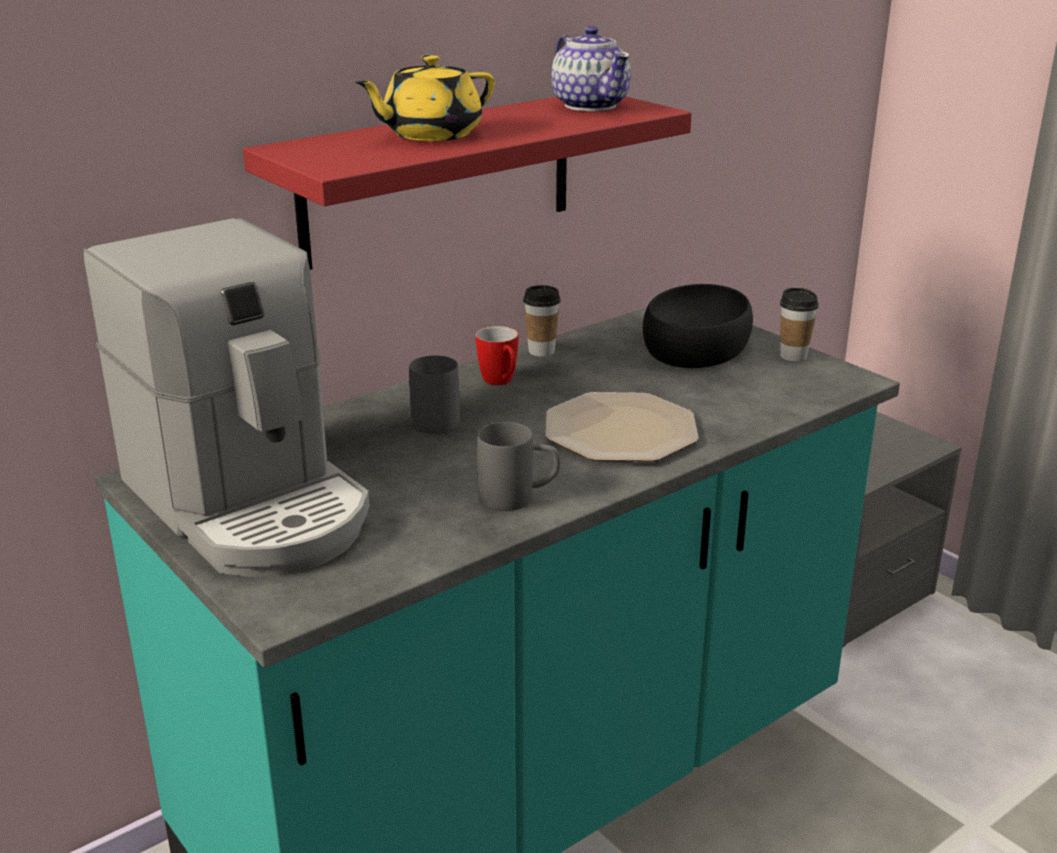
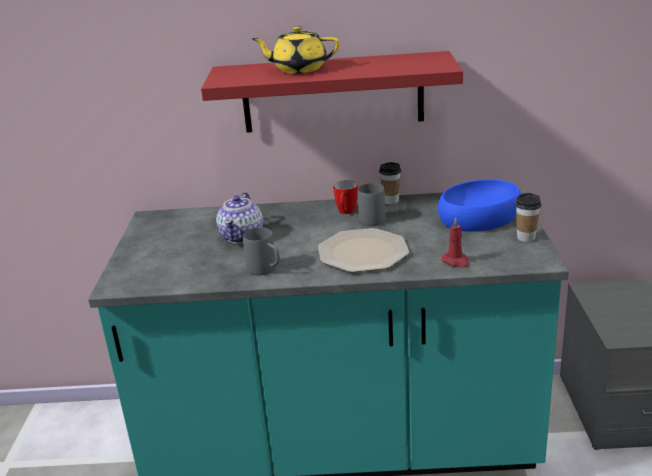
camera: 40 degrees right, 0 degrees up
(250, 505) = (165, 239): coffee machine -> none
(433, 418) = (289, 222): grey mug -> grey mug (374, 217)
(590, 105) = (417, 60): teapot -> teapot (242, 236)
(695, 344) = (479, 216): black bowl -> blue bowl
(761, 408) = (456, 261): none -> red candle

